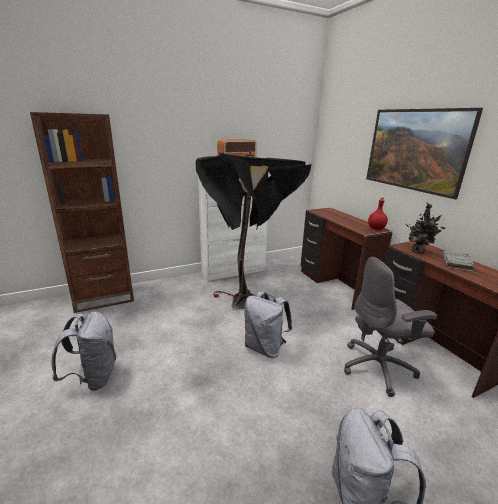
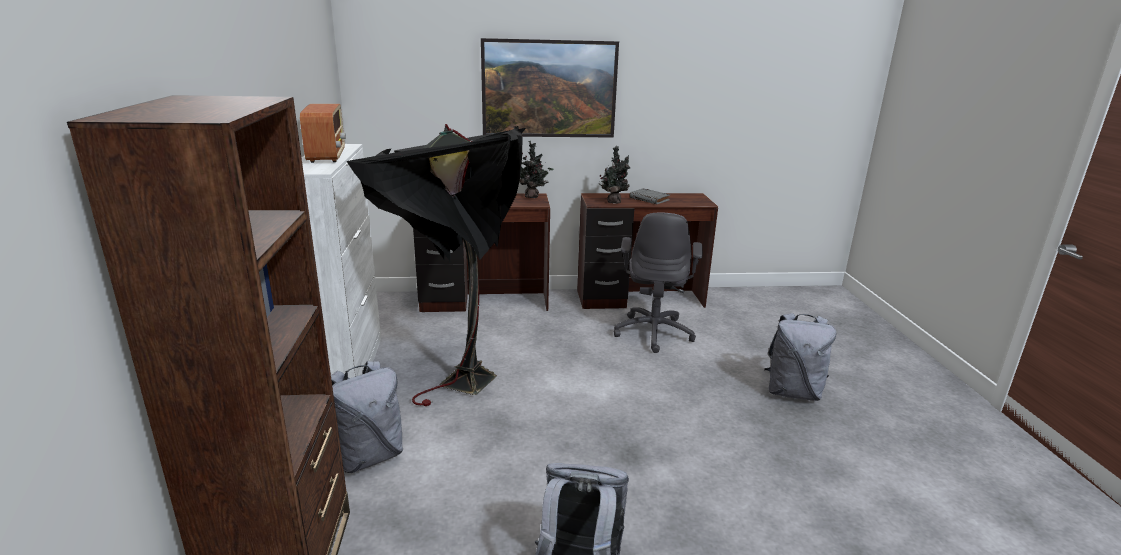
camera: 70 degrees left, 0 degrees up
(265, 348) = (589, 390): grey backpack -> grey backpack (368, 456)
(376, 228) = (533, 196): red bottle -> potted plant

